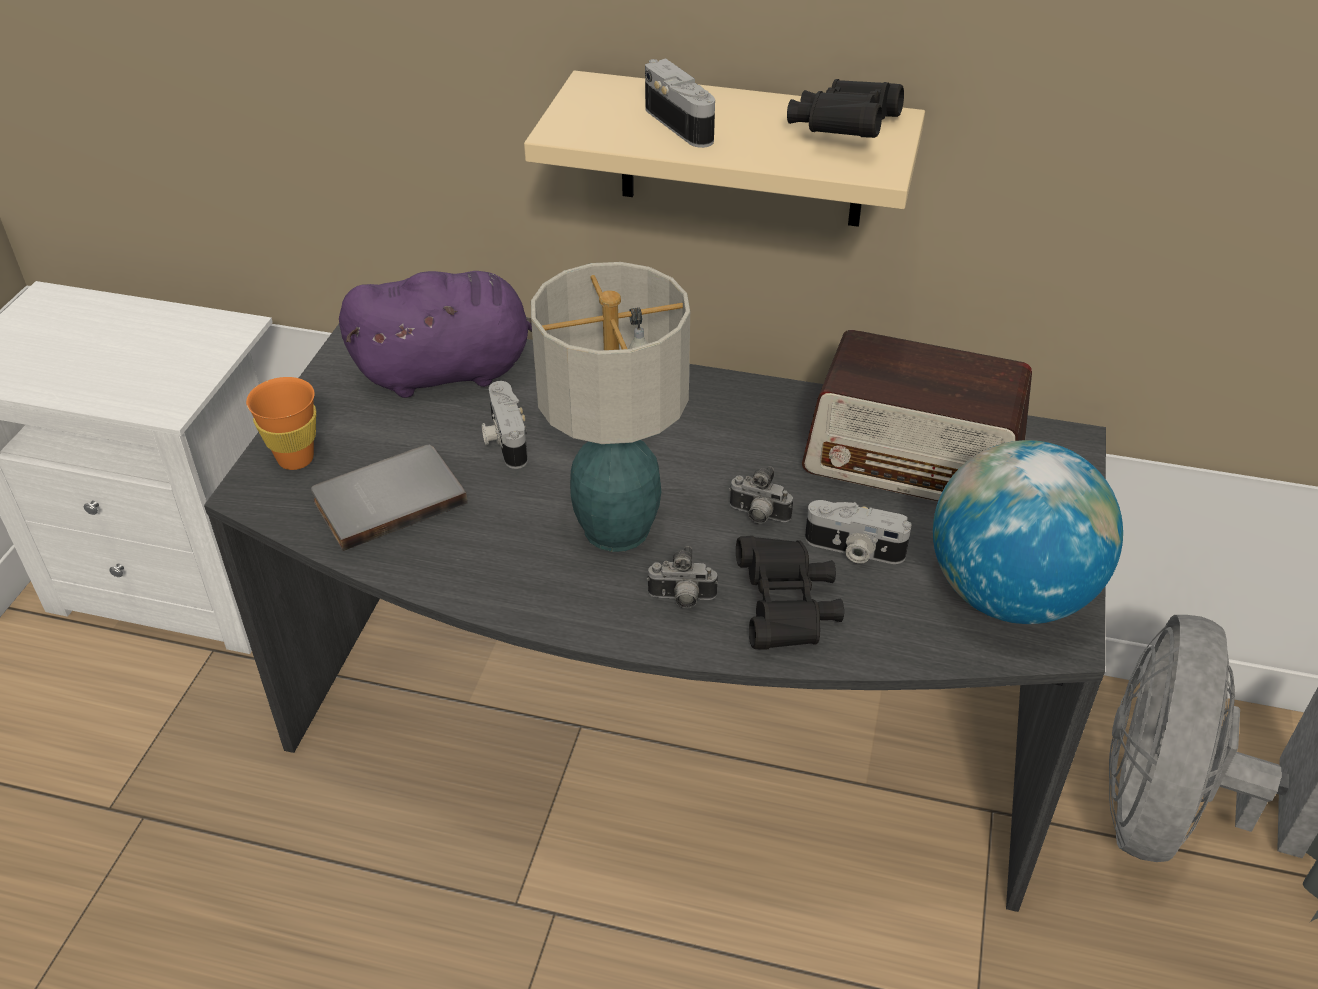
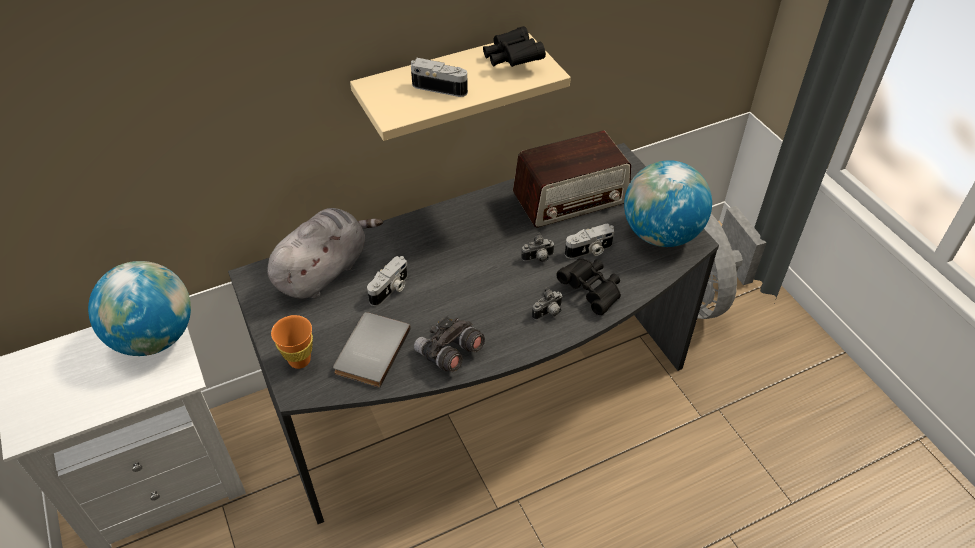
camera: 40 degrees left, 5 degrees up
(196, 346) = (154, 337): none -> globe
(452, 371) = (324, 271): purple plush toy -> grey plush toy
(478, 565) = (449, 353): none -> grey binoculars
(504, 439) = (390, 289): camera -> camera turned 90 degrees counterclockwise
(617, 527) = (488, 299): table lamp -> none

